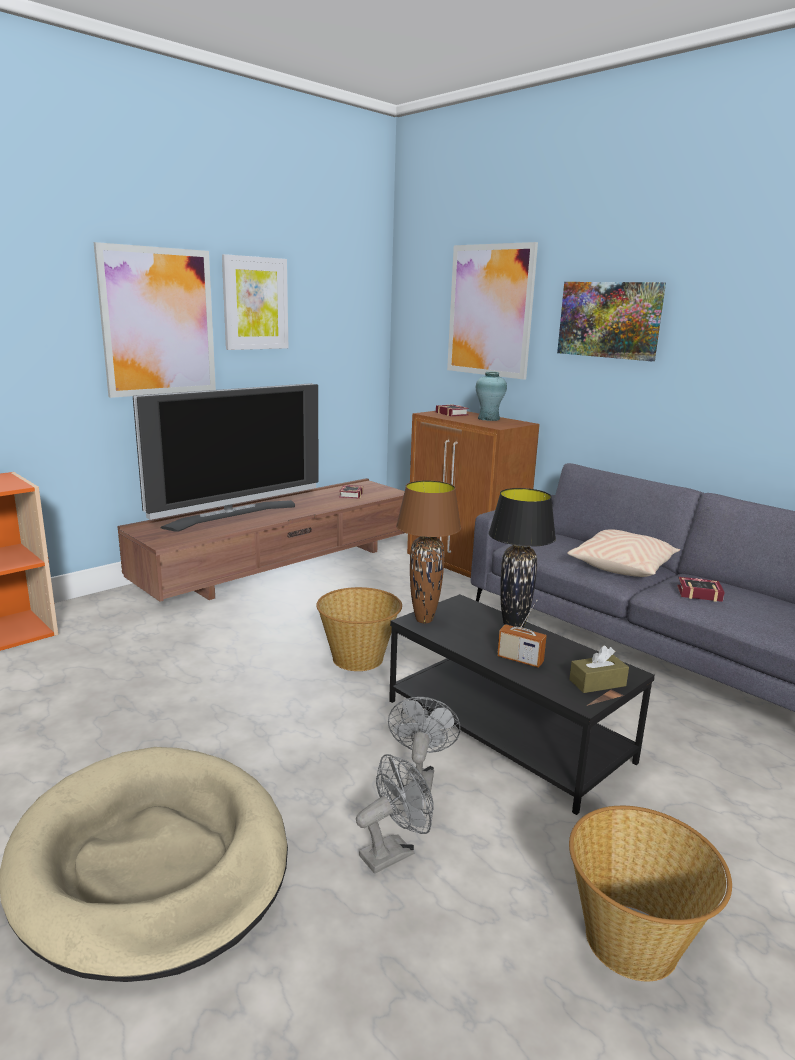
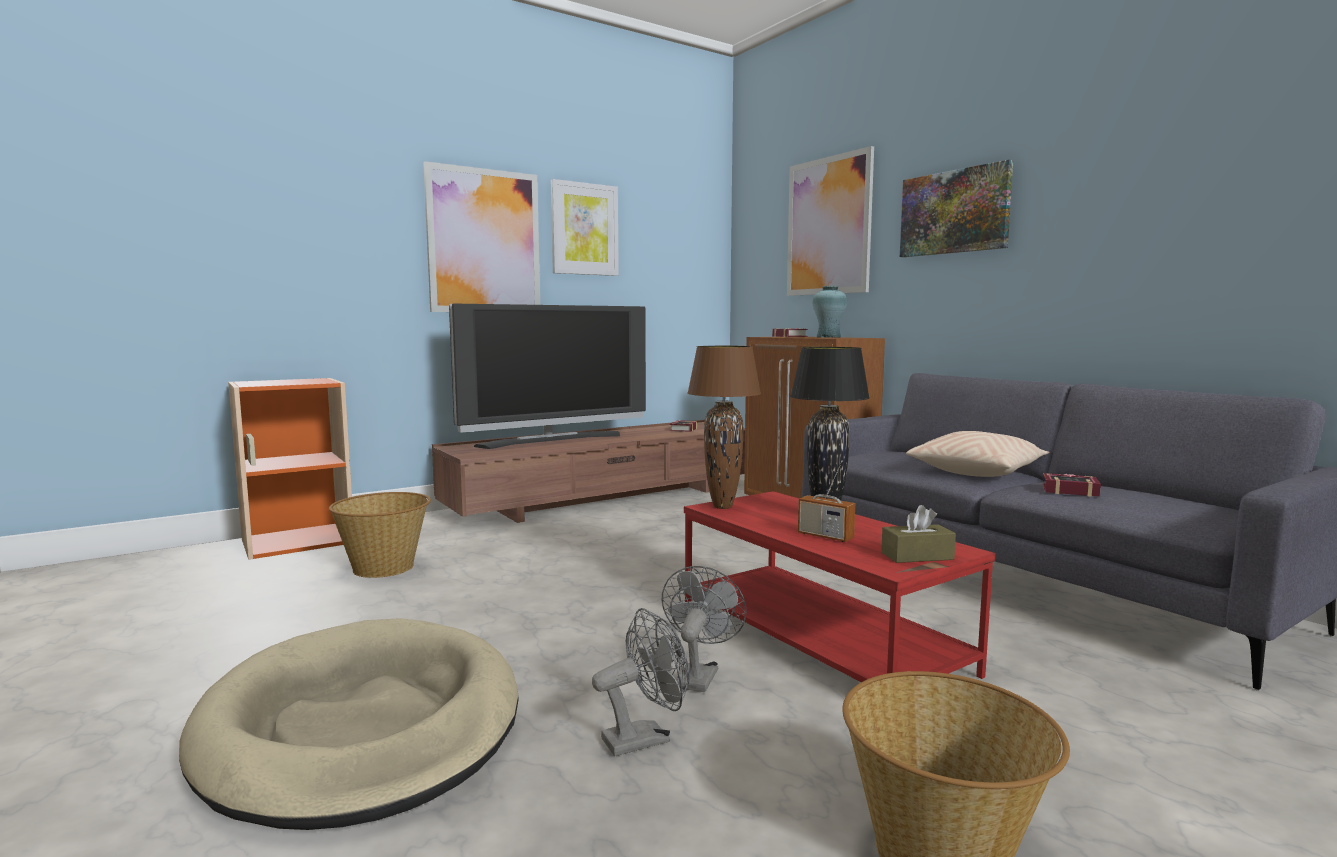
camera: 10 degrees right, 10 degrees down
(358, 658) = (661, 571): basket -> basket (384, 567)
(507, 730) = (820, 638): black coffee table -> red coffee table

